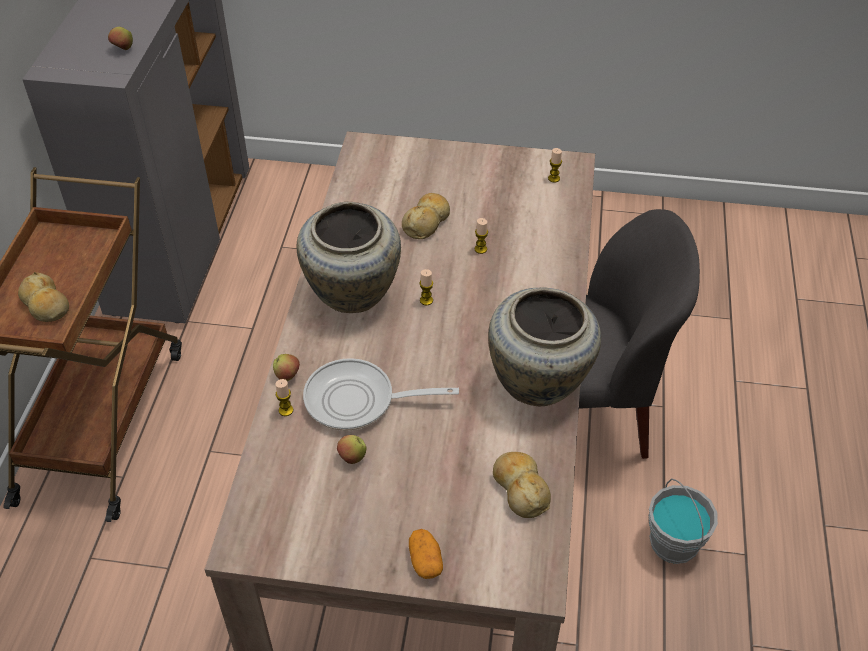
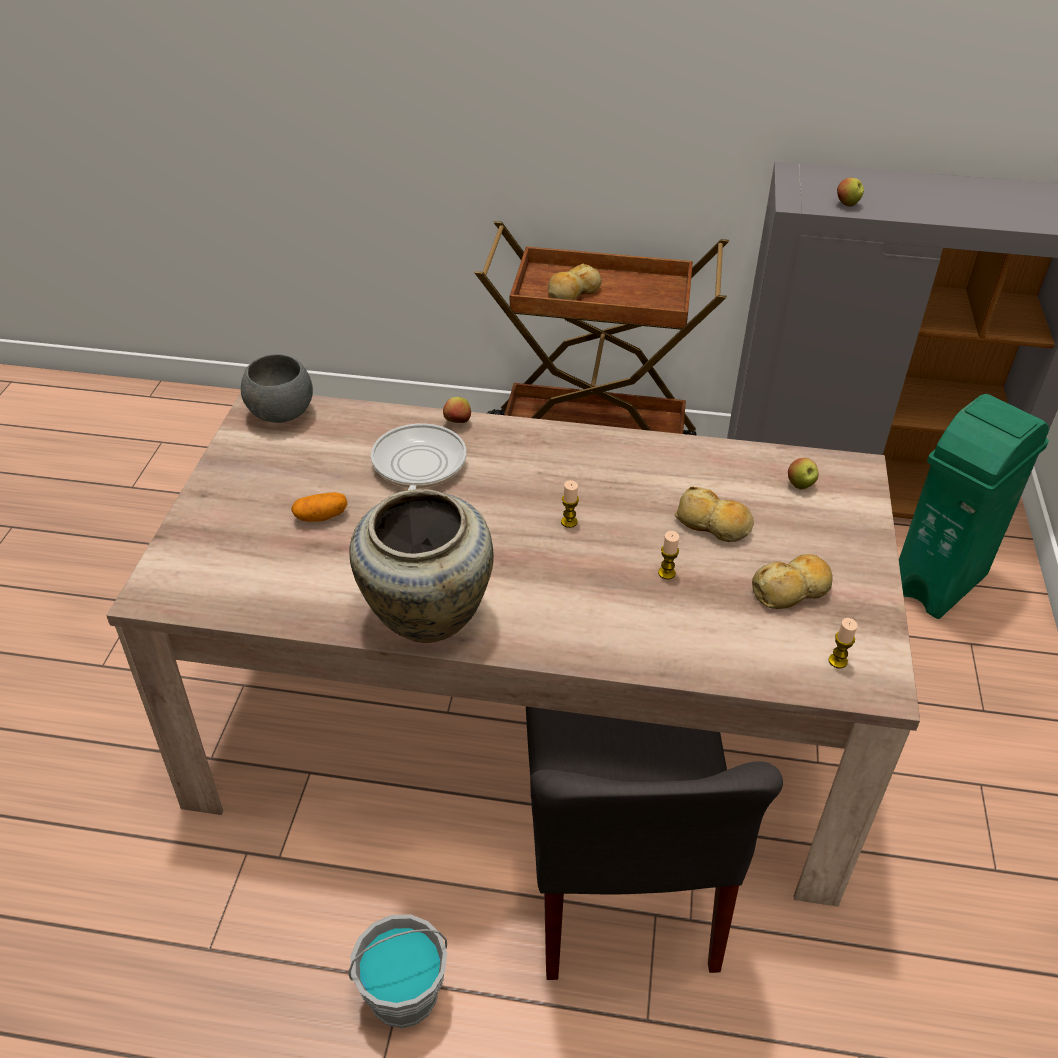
camera: 90 degrees right, 5 degrees down
(260, 524) = (280, 414): none -> grey bowl
(286, 410) = (412, 423): candle -> none
(294, 213) = (939, 582): none -> green trash can
(351, 295) = (576, 463): beige vase -> none
(352, 458) = (343, 467): apple -> apple (800, 485)
(425, 561) = (206, 516): potato -> potato (321, 516)
(520, 489) = (274, 590): bread -> bread (792, 590)

